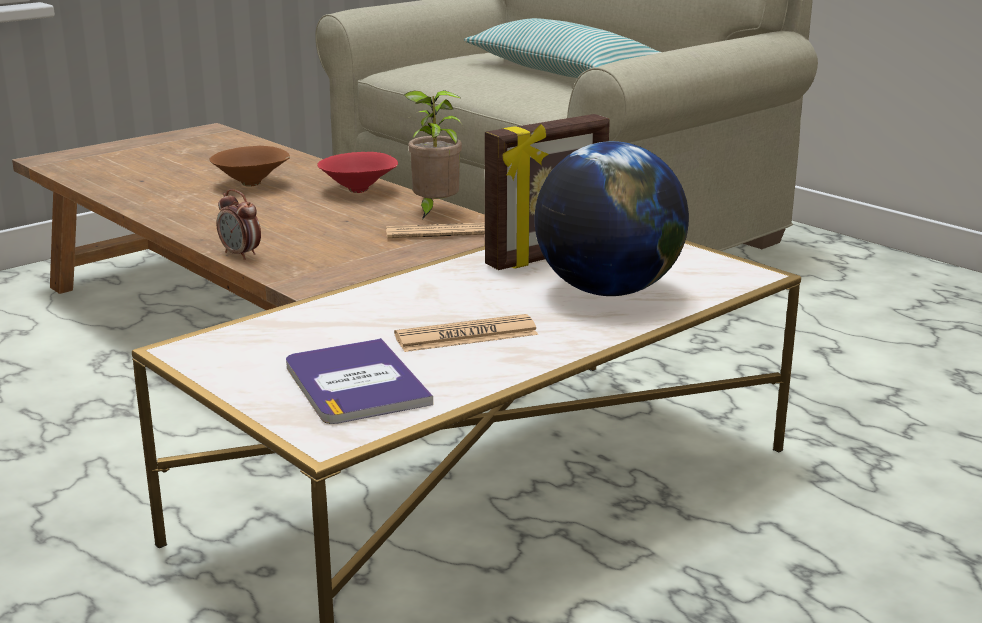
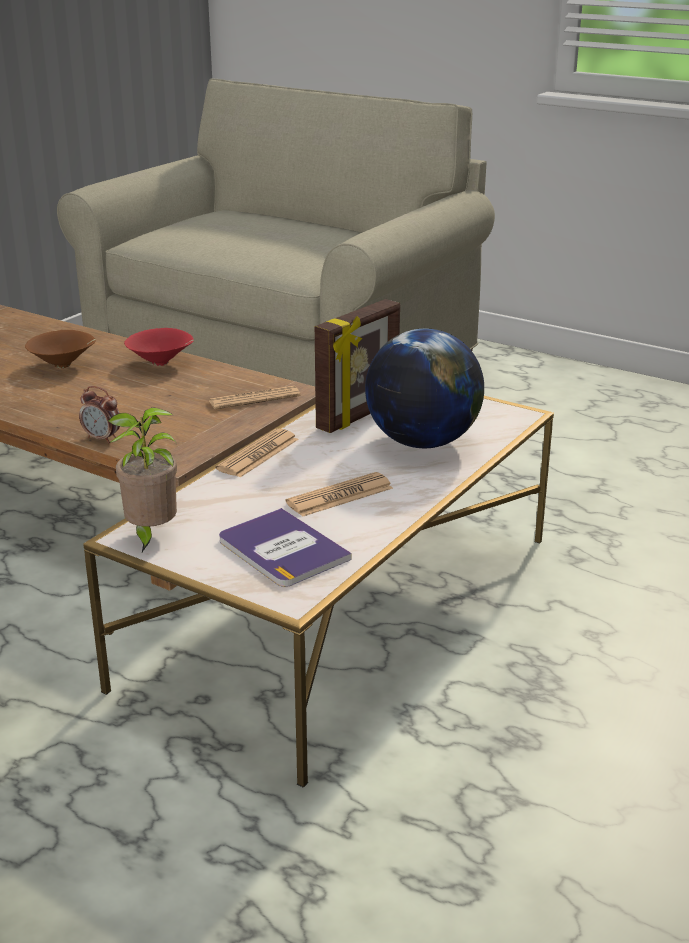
camera: 15 degrees left, 5 degrees up
(398, 283) = (258, 454): none -> newspaper
(434, 211) = (236, 378): potted plant -> potted plant (150, 535)
(562, 71) = (289, 234): pillow -> none

